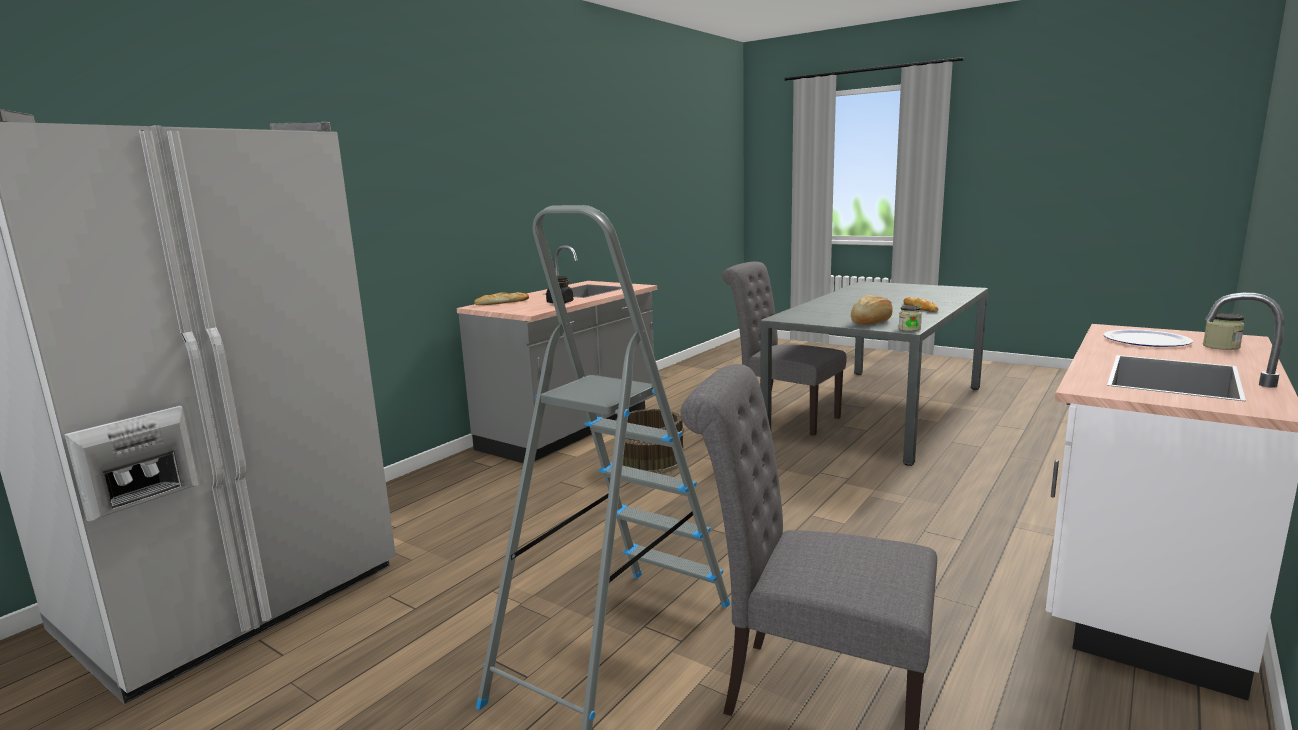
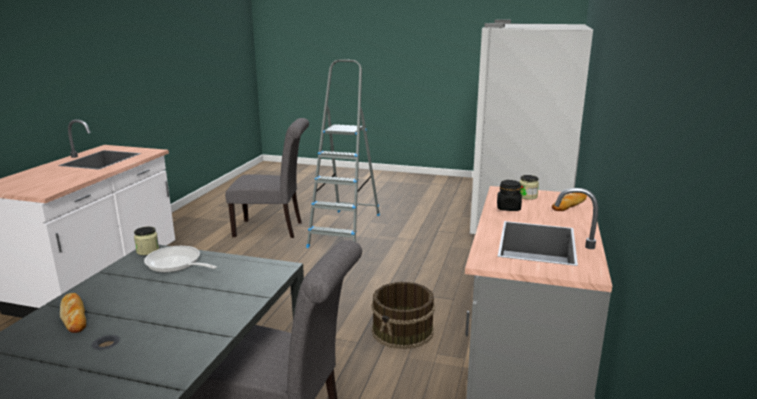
camera: 160 degrees right, 5 degrees up
(871, 322) = (176, 264): bread -> frying pan
(1146, 340) = (54, 181): plate -> none
(1221, 346) = (24, 178): jar -> jar (527, 196)

